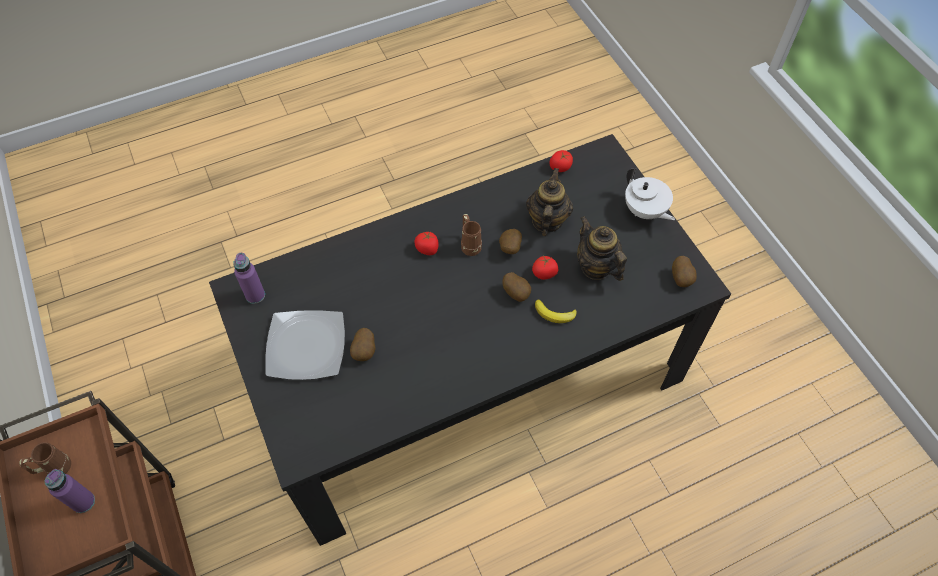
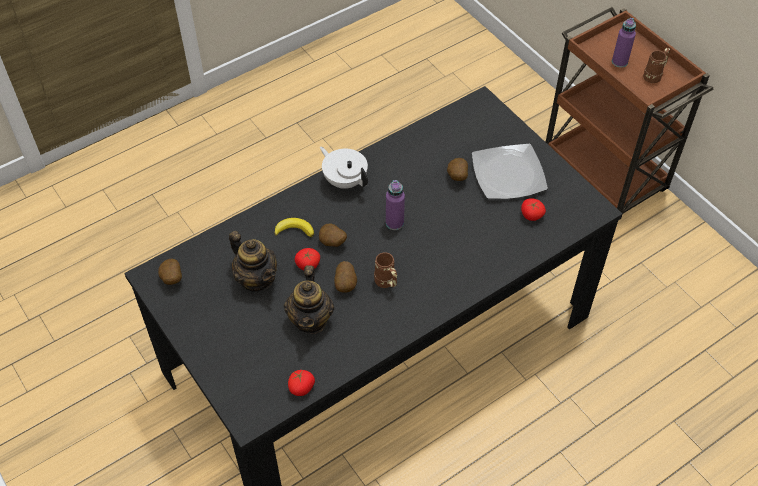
camera: 170 degrees right, 5 degrees down
(255, 295) = (573, 207): purple bottle -> purple bottle (394, 223)
(427, 249) = (427, 272): tomato -> tomato (531, 215)
(644, 211) = (205, 347): white teapot -> white teapot (345, 180)

